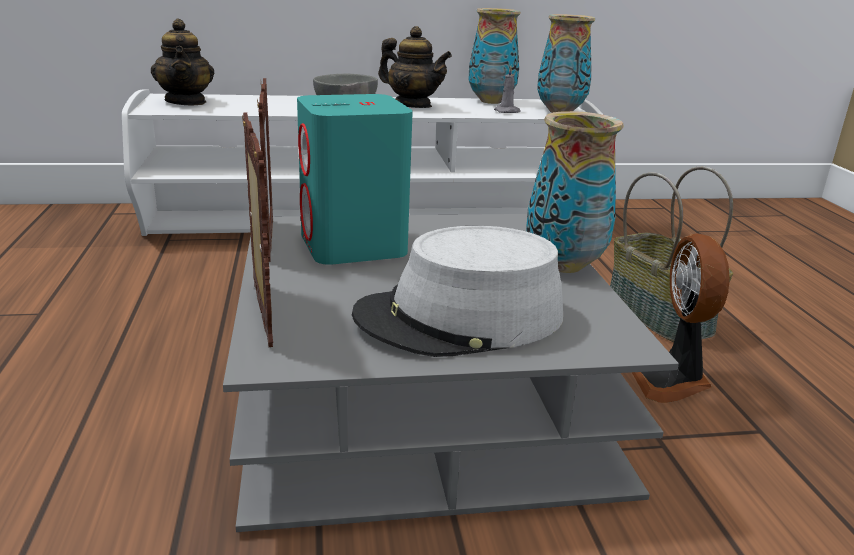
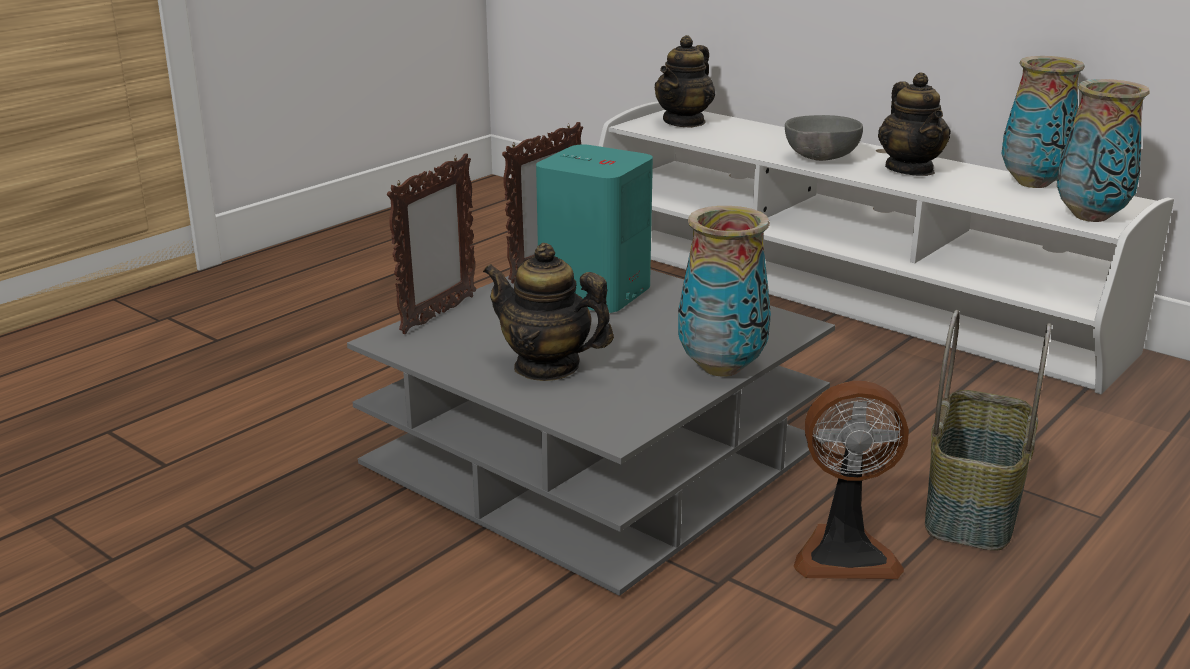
camera: 50 degrees right, 0 degrees up
(460, 318) = (547, 367): grey hat -> teapot
(507, 111) = (1012, 201): grey candle -> none
(670, 379) = (844, 553): fan -> fan turned 135 degrees counterclockwise

